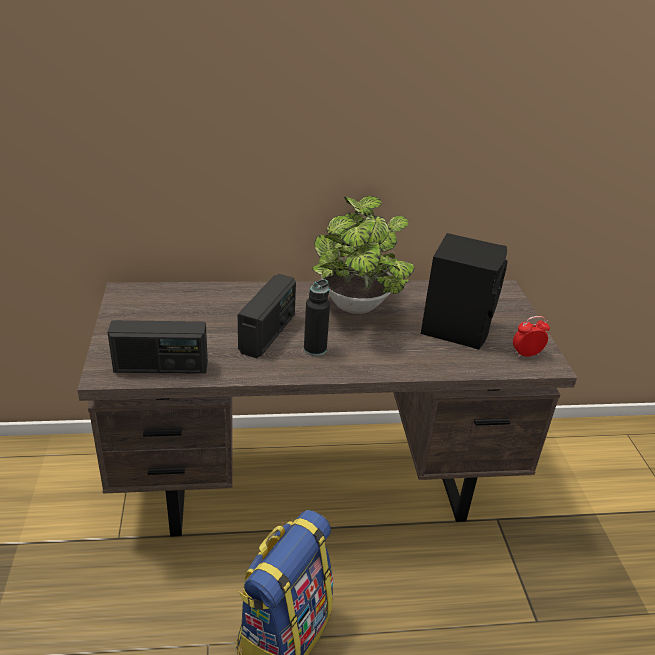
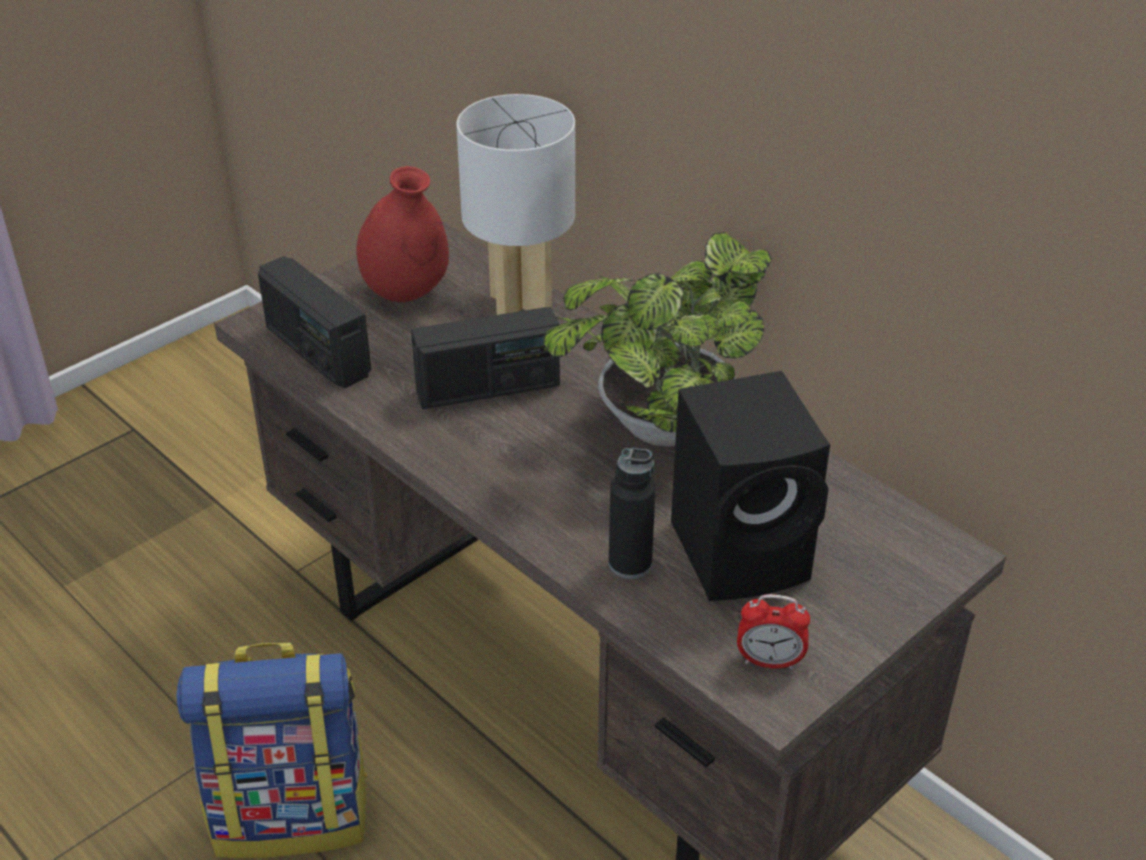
camera: 55 degrees right, 5 degrees up
(154, 319) = (406, 292): none -> red vase
(216, 295) = (521, 304): none -> white table lamp
(315, 349) = (503, 445): black bottle -> black bottle (630, 564)
(526, 354) = (769, 661): alarm clock -> alarm clock turned 150 degrees clockwise

